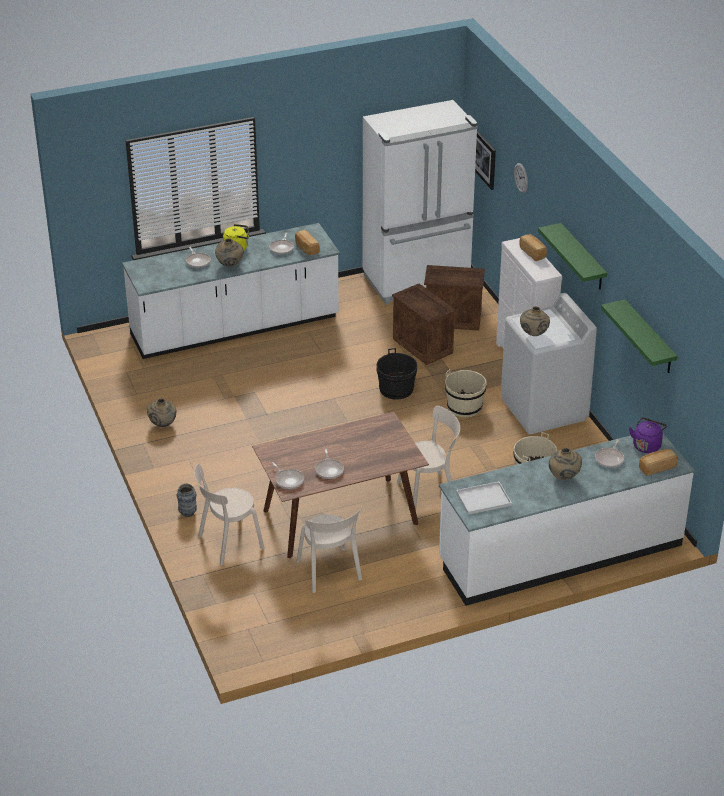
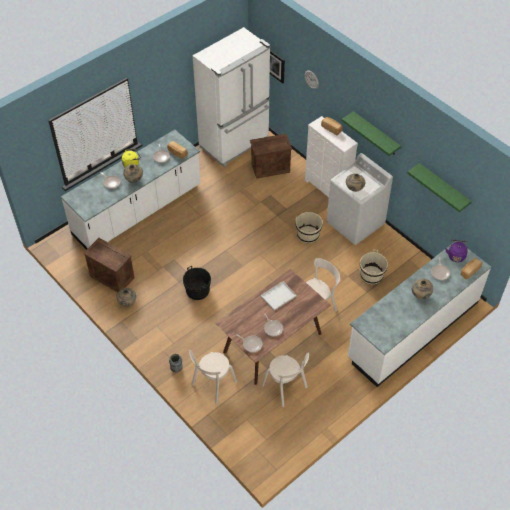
camera: 20 degrees left, 15 degrees up
(396, 389) = (261, 232): black bucket -> black bucket (197, 291)
(423, 346) = (262, 194): crate -> crate (112, 276)
(484, 498) = (382, 326): white tray -> white tray (278, 295)

